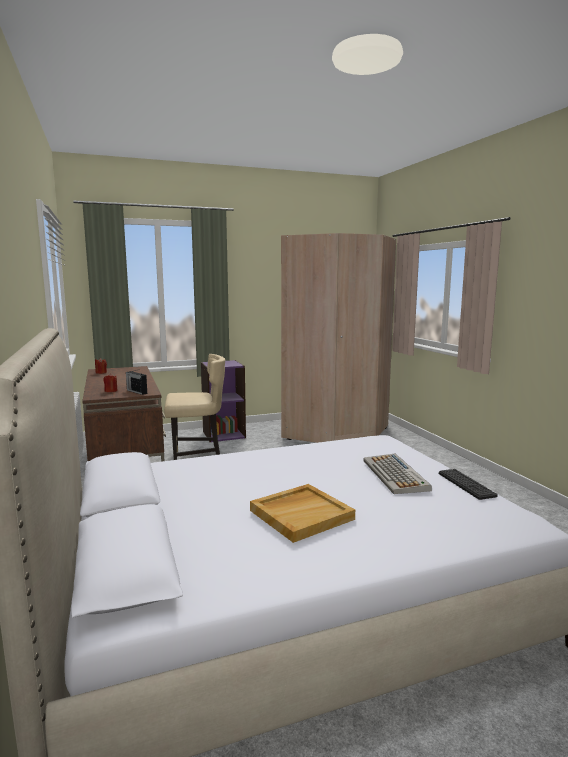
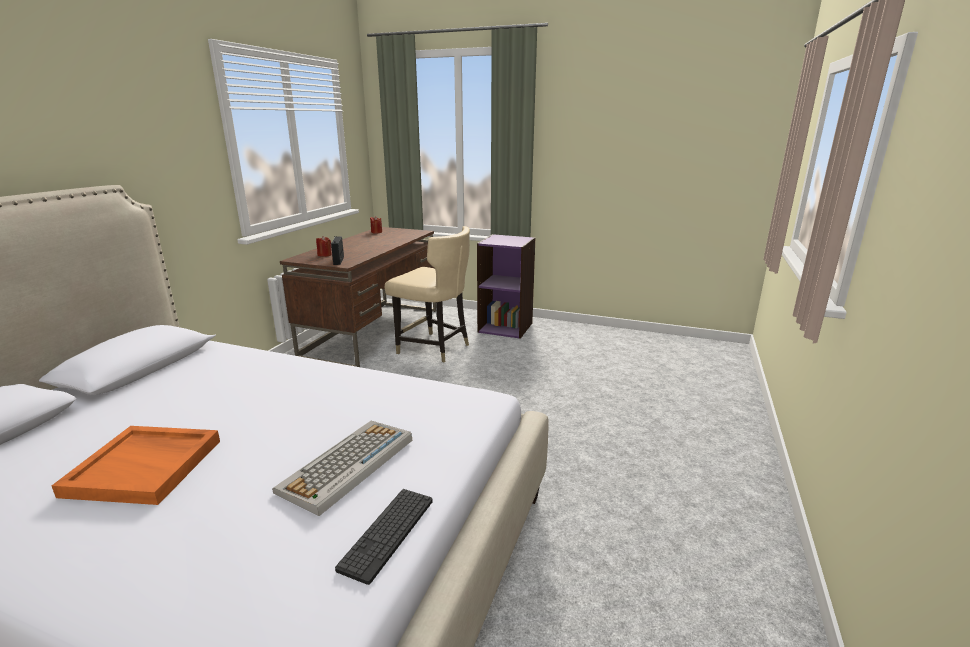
camera: 40 degrees right, 10 degrees up
(301, 514) = (146, 466): beige tray -> orange tray
(335, 431) = (642, 361): beige wardrobe -> none

